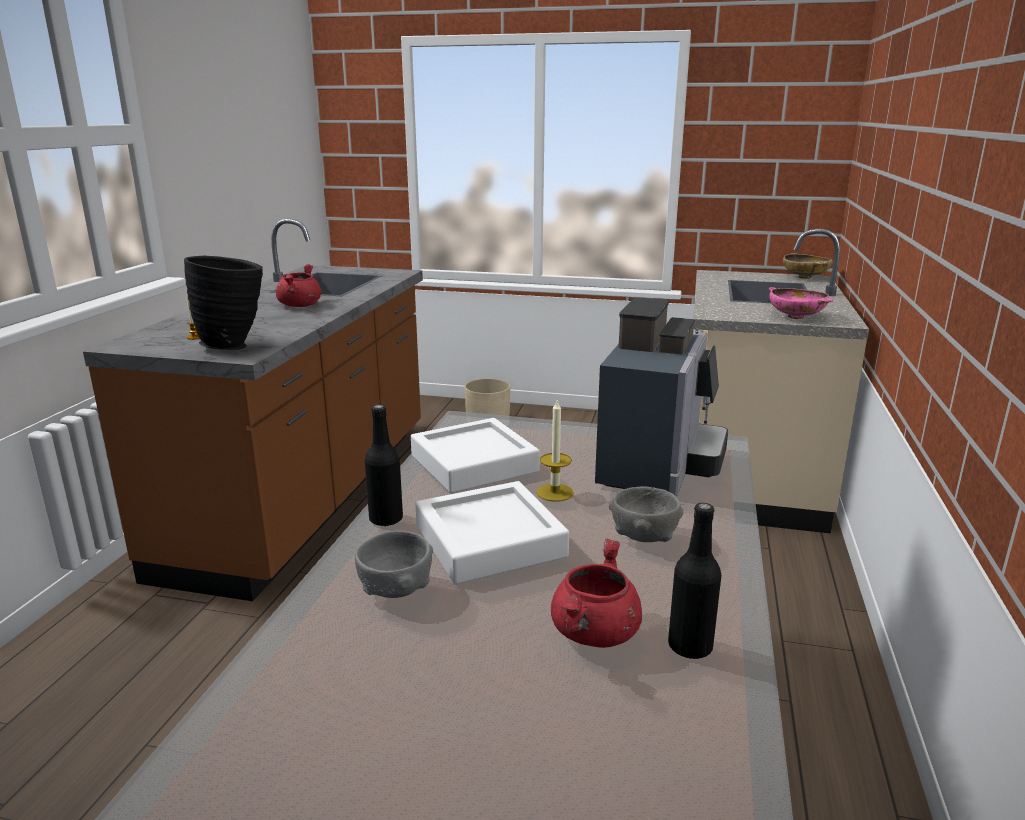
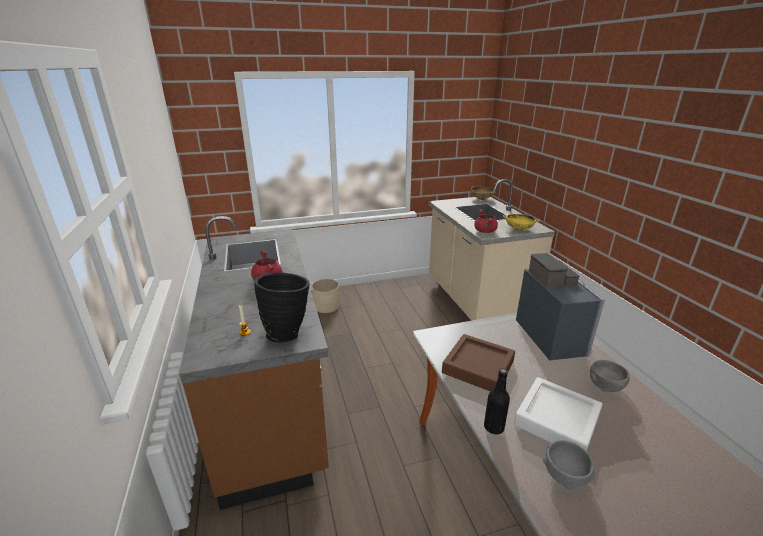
camera: 30 degrees left, 5 degrees up
(474, 463) = (478, 367): white tray -> brown tray
(555, 492) = (538, 373): candle -> none
(595, 633) = (669, 458): red cooking pot -> red cooking pot (485, 231)
(690, 646) = (703, 446): black bottle -> none
(796, 317) = (519, 229): pink bowl -> yellow bowl

